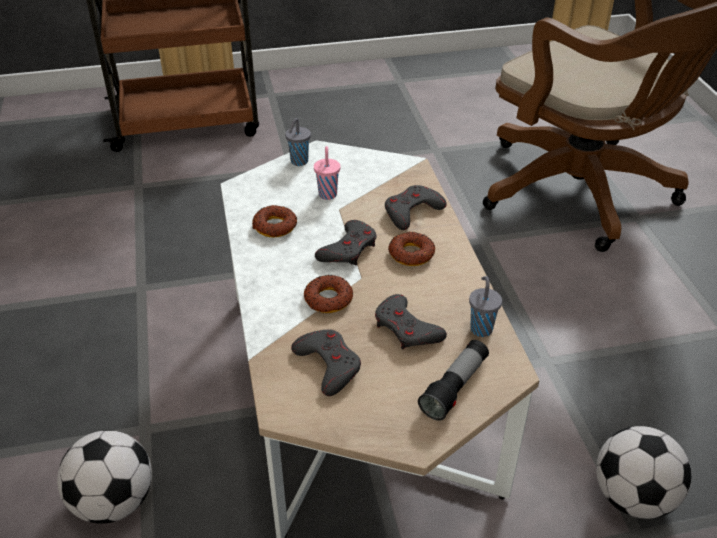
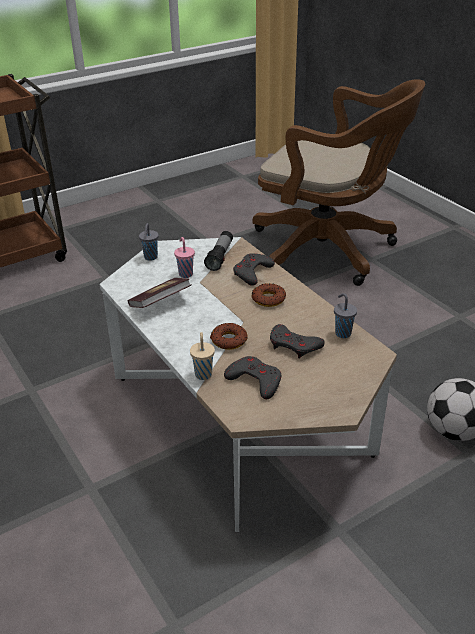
camera: 20 degrees left, 5 degrees down
(114, 501) = (94, 545): football -> none
(271, 337) = (203, 374): none -> beige cup
(275, 226) = (160, 303): donut -> book
(348, 249) = (223, 306): grey game controller -> none
(454, 387) = (347, 372): flashlight -> flashlight (220, 257)

